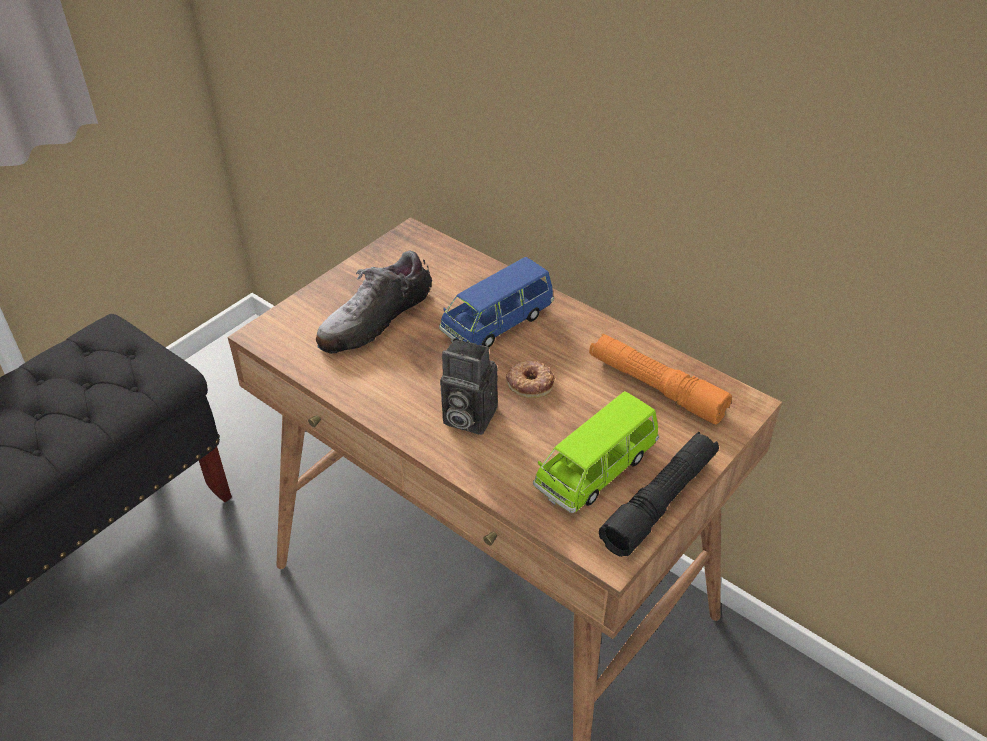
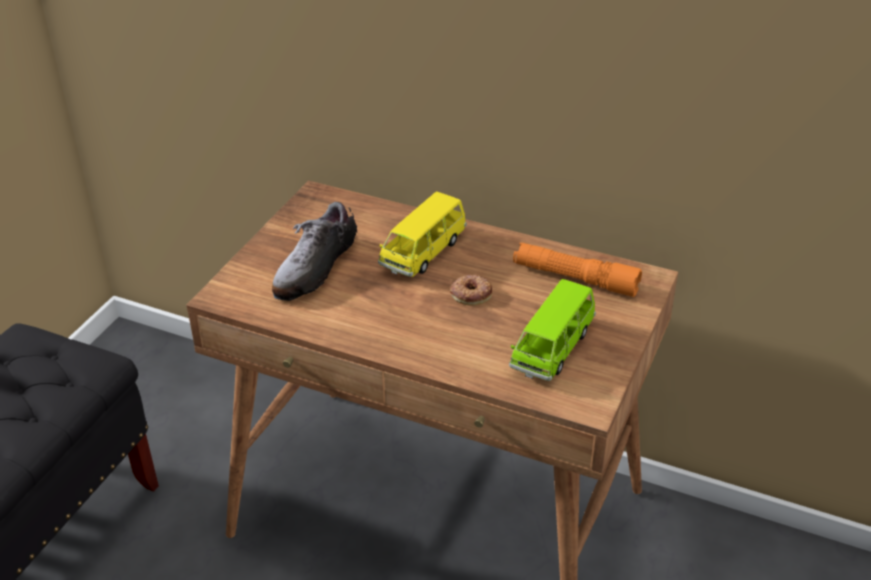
camera: 15 degrees left, 5 degrees down
(466, 417) = (428, 329): camera -> none
(497, 323) = (423, 253): blue toy car -> yellow toy car
(660, 501) = (612, 361): black flashlight -> none

